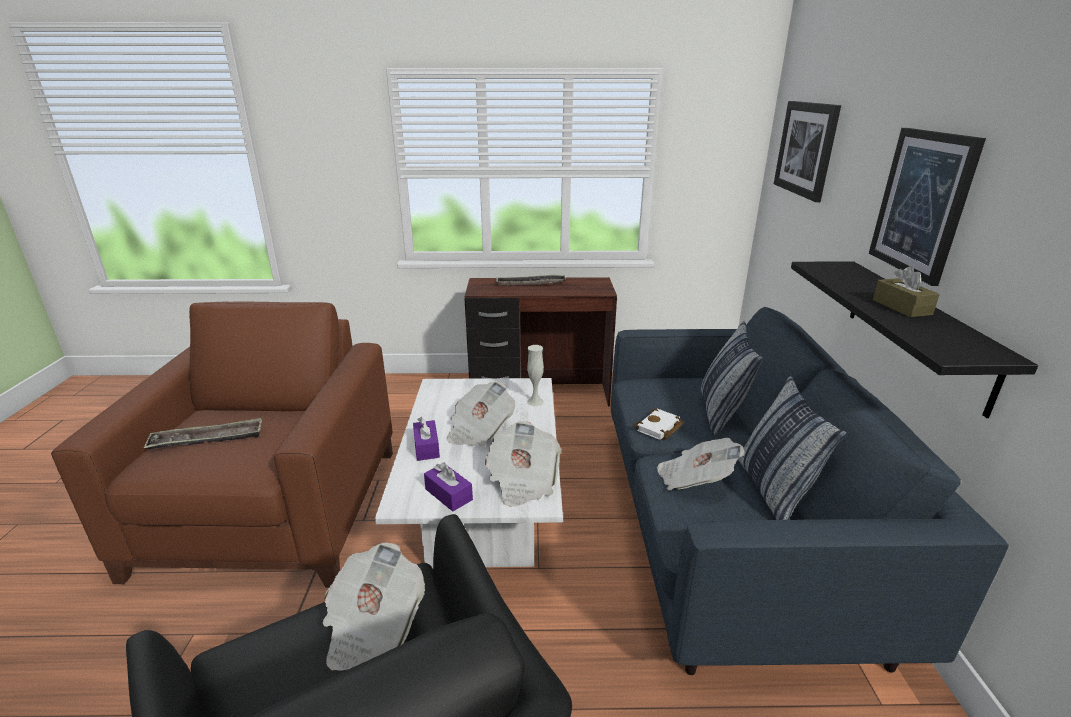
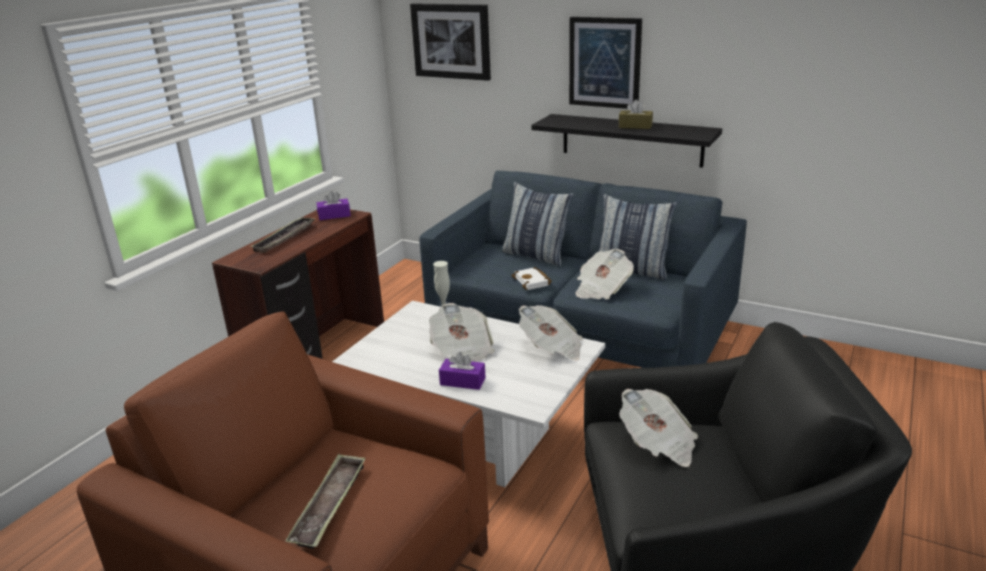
camera: 60 degrees left, 0 degrees up
(448, 494) = (541, 382): purple tissue box -> purple tissue box (334, 215)

